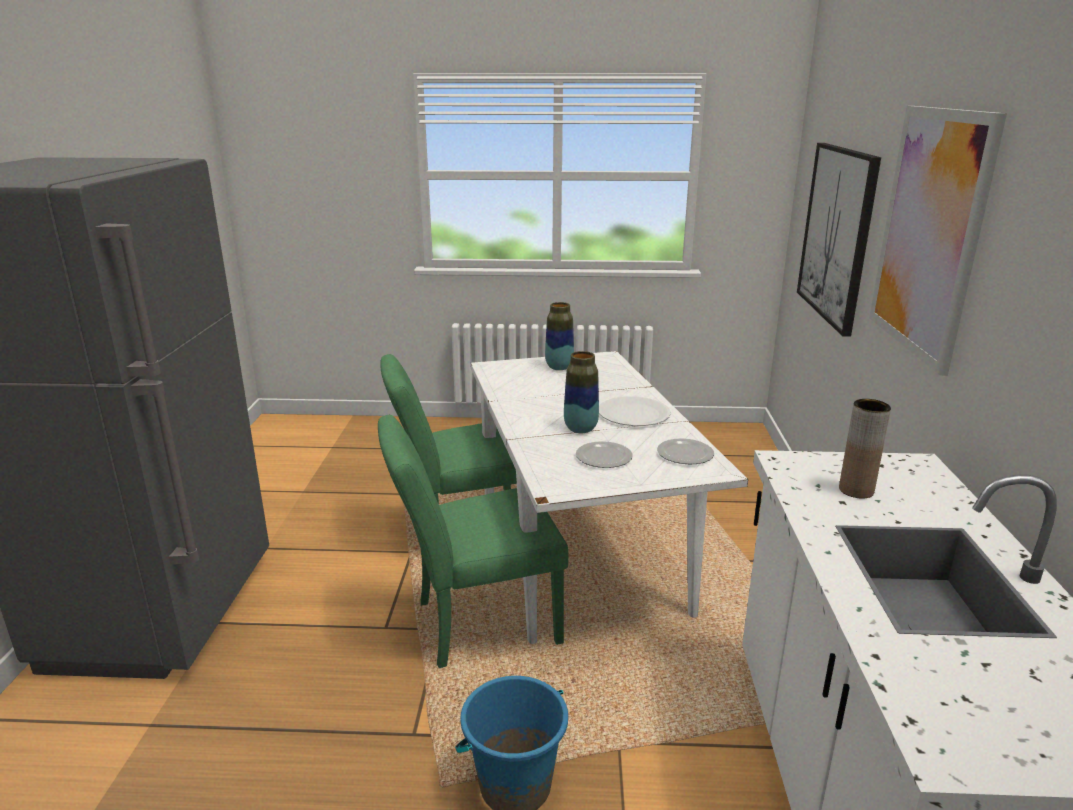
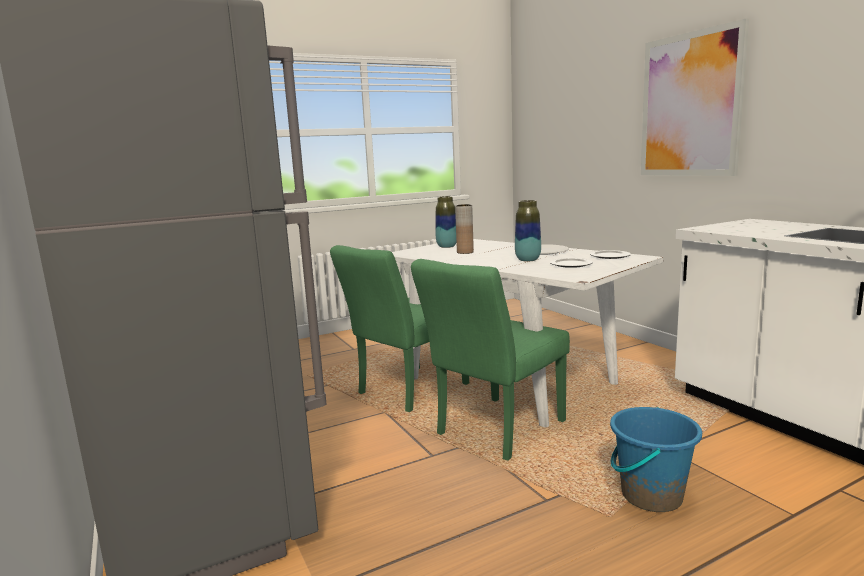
camera: 30 degrees left, 10 degrees down
(837, 234) = (579, 143): picture -> none
(856, 490) = (757, 228): brown vase -> brown vase (465, 252)

